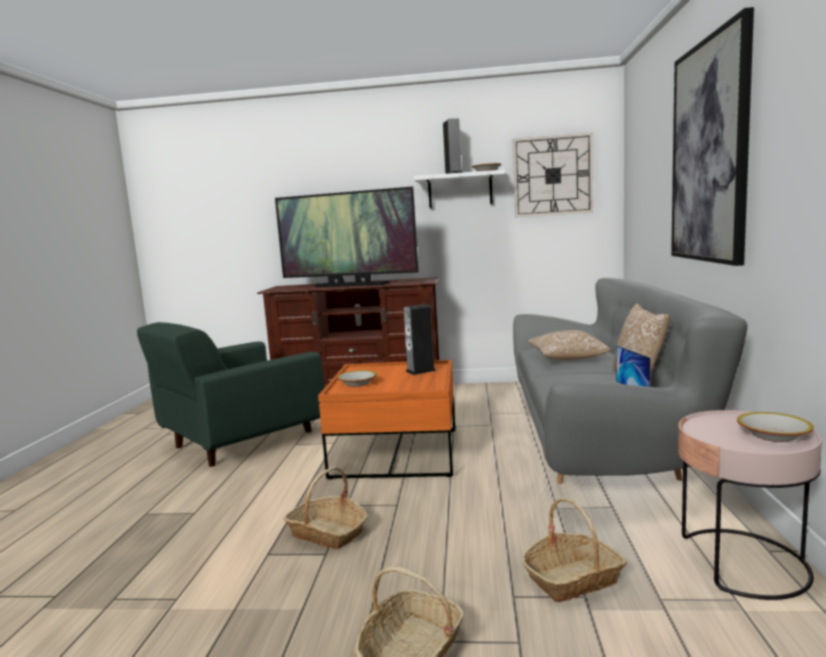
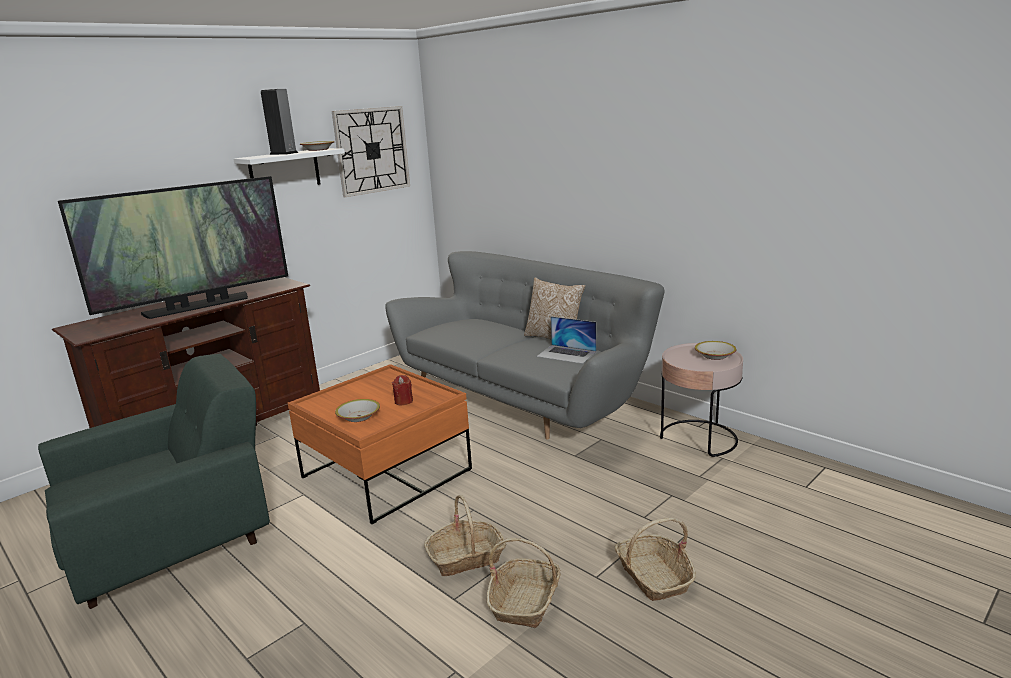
camera: 50 degrees left, 10 degrees up
(240, 440) = (175, 545): green armchair -> green armchair turned 120 degrees counterclockwise
(402, 383) = (403, 401): none -> red candle
(420, 371) = (386, 384): speaker -> none
(566, 358) = (472, 334): pillow -> none
(573, 579) = (652, 490): basket -> basket (525, 601)
(709, 152) = (588, 155): picture -> none

